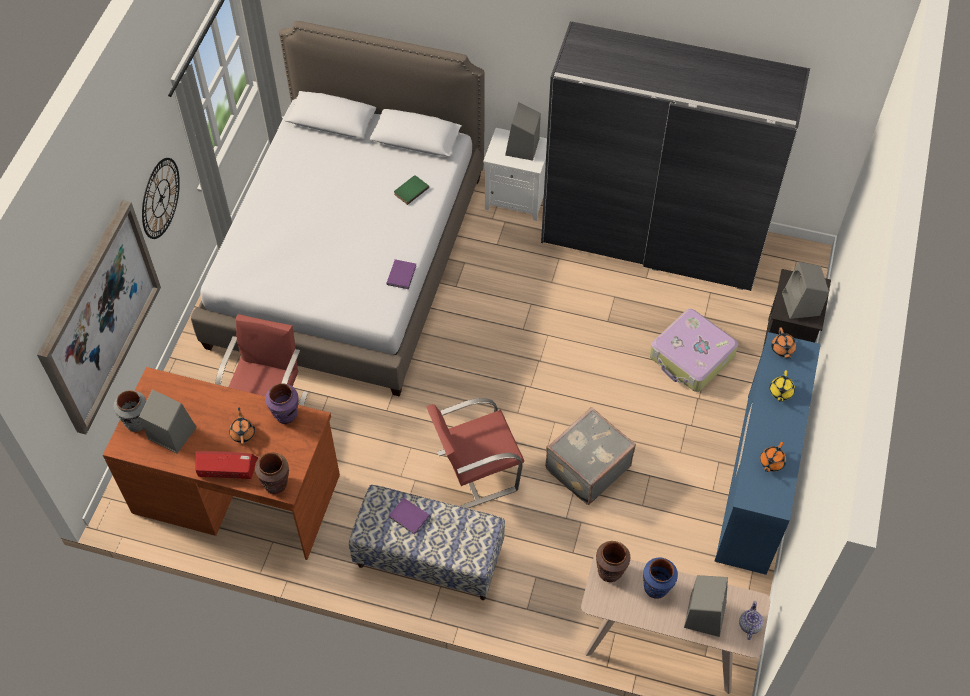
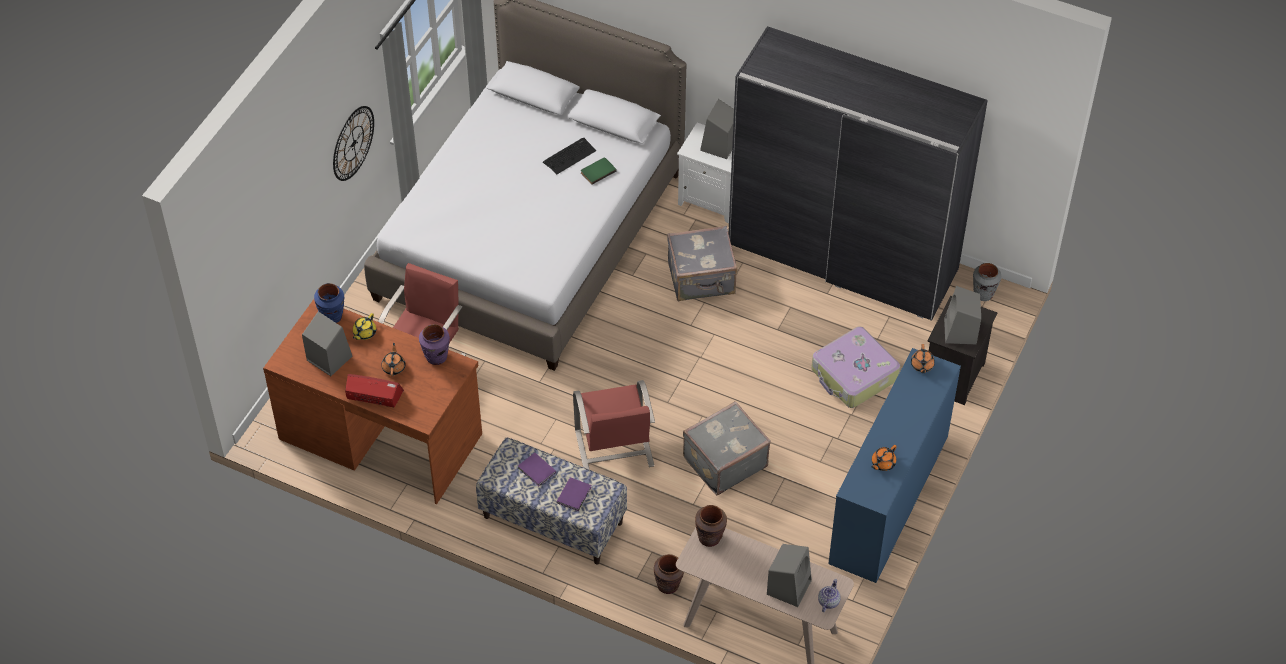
camera: 10 degrees right, 5 degrees down
(99, 317) = (280, 241): picture -> none
(137, 422) = (299, 344): grey vase -> grey vase (983, 294)
(276, 484) = (416, 415): brown vase -> brown vase (668, 585)
(379, 178) = (569, 156): none -> keyboard
(402, 274) = (573, 249): purple book -> purple book (575, 494)
(475, 471) = (614, 449): red chair -> red chair turned 90 degrees counterclockwise
(524, 281) = (702, 279): none -> grey suitcase
(656, 588) = (749, 558): blue vase -> blue vase (332, 316)
(780, 392) = (909, 403): yellow teapot -> yellow teapot (364, 333)

